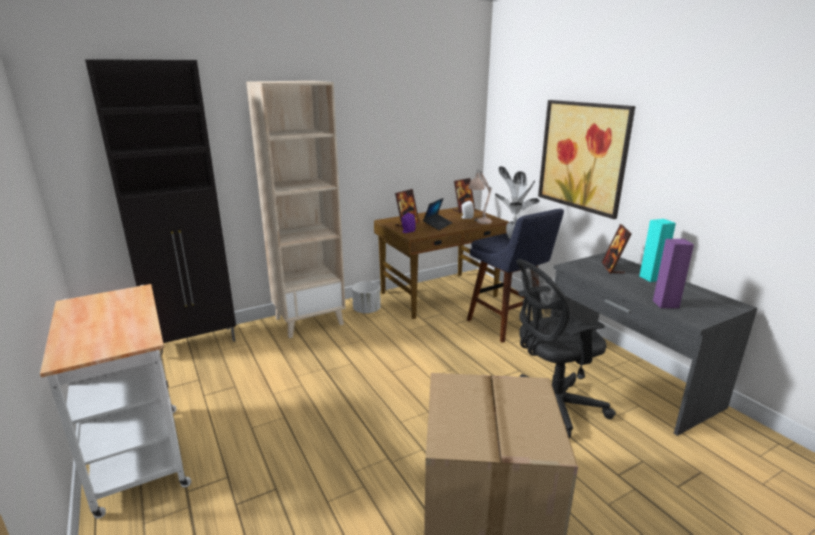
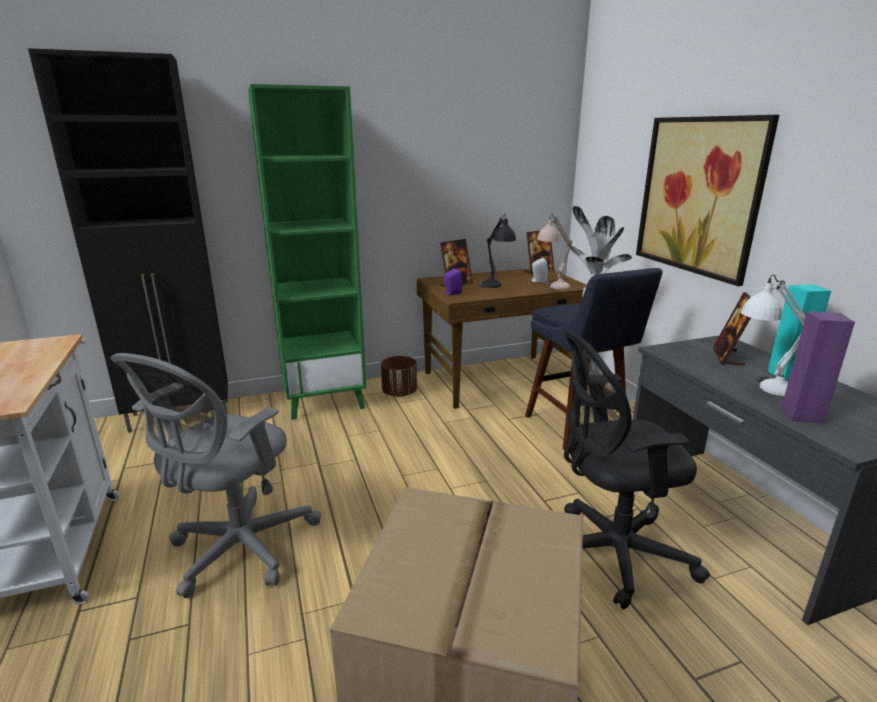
camera: 10 degrees right, 0 degrees up
(289, 436) = (237, 550): none -> grey office chair
(309, 321) = (325, 400): beige bookcase -> green bookcase
(367, 310) = (400, 393): white planter -> brown planter
(437, 225) = (495, 287): laptop -> black table lamp
(638, 289) = (760, 389): none -> white table lamp

